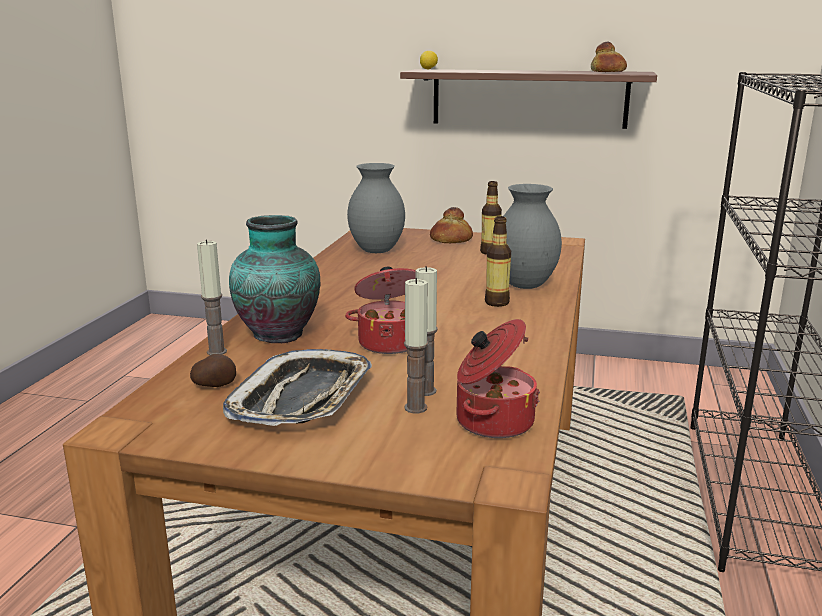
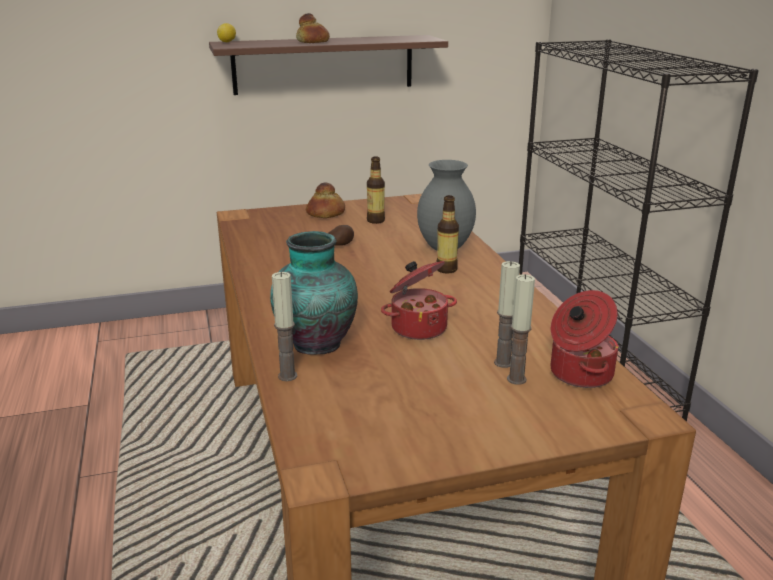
camera: 30 degrees left, 5 degrees up
(215, 385) = (336, 408): potato -> potato (341, 245)
(303, 398) = (425, 397): tray -> none
(376, 251) = (277, 237): grey vase -> none
(608, 71) = (397, 37): bread -> bread (313, 41)

